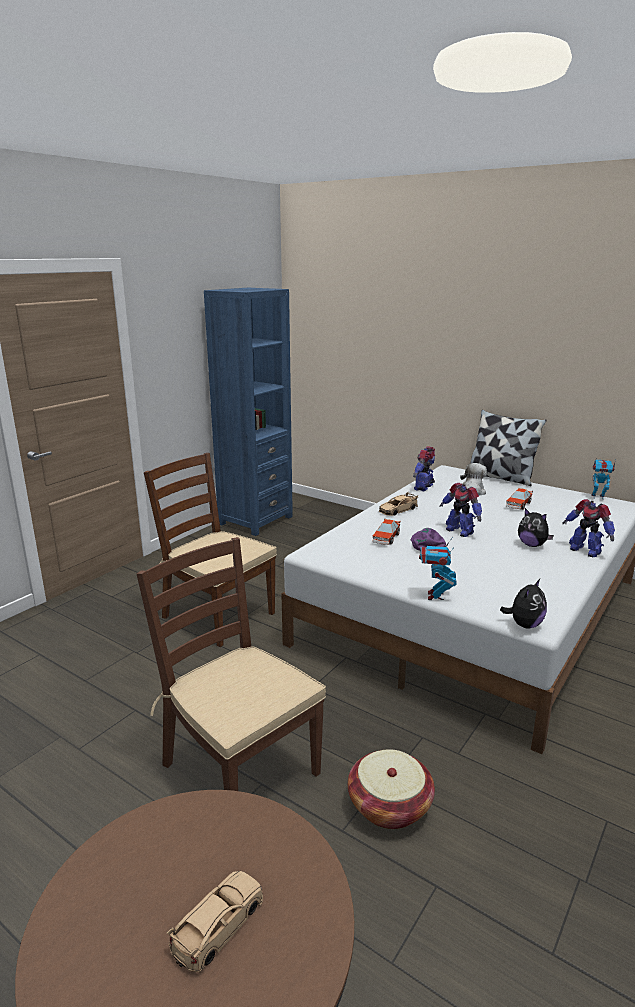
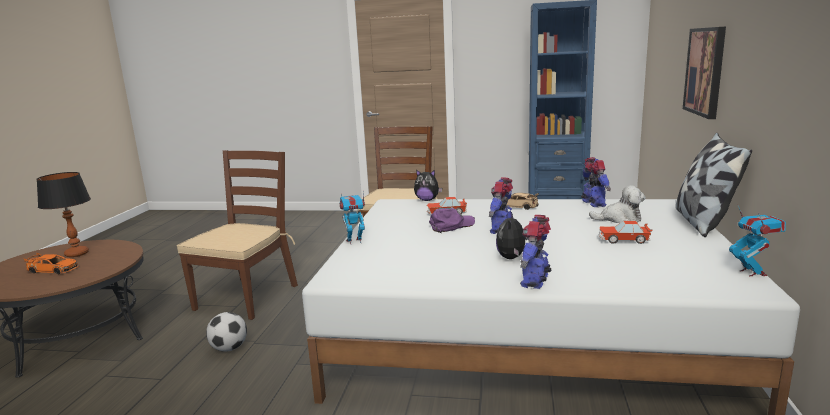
camera: 65 degrees right, 5 degrees down
(140, 892) = (76, 254): none -> table lamp
(218, 925) = (53, 270): beige toy car -> orange toy car
(389, 805) = (229, 348): basket -> football
(424, 487) = (593, 204): toy robot -> toy robot turned 75 degrees clockwise
(447, 362) = (705, 71): none -> picture
(524, 625) = (329, 274): plush toy -> plush toy (427, 200)

